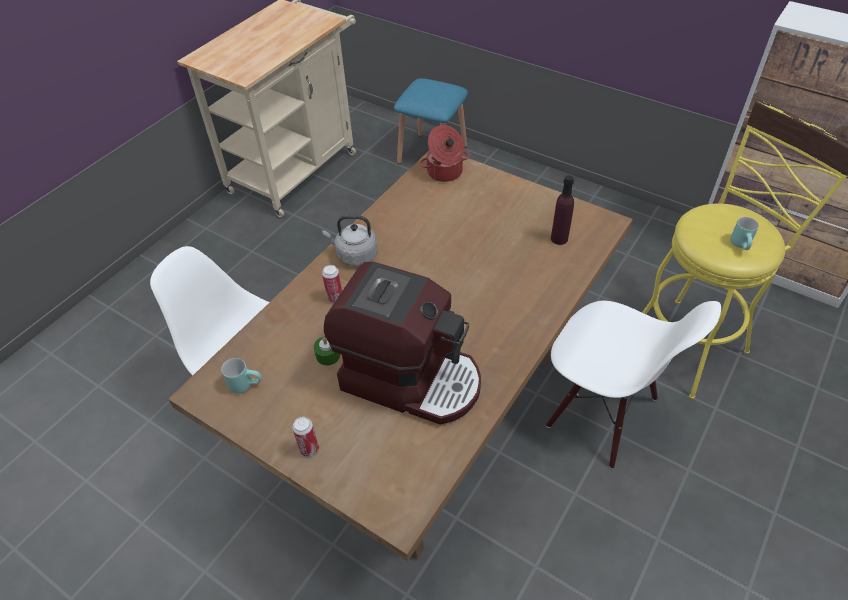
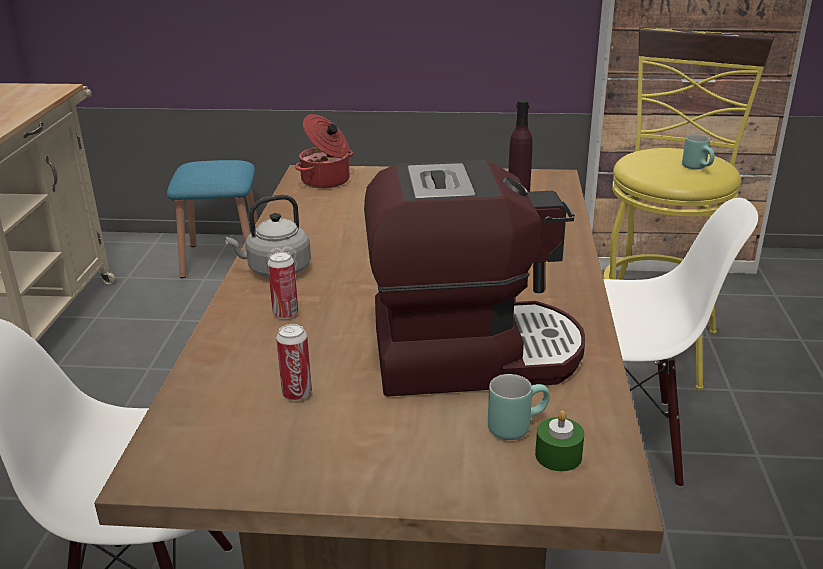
camera: 30 degrees left, 20 degrees down
(246, 384) = (227, 438): turquoise mug -> turquoise mug (516, 425)
(309, 449) = (401, 473): can -> can (297, 394)
(328, 355) = (331, 369): green candle -> green candle (558, 456)

